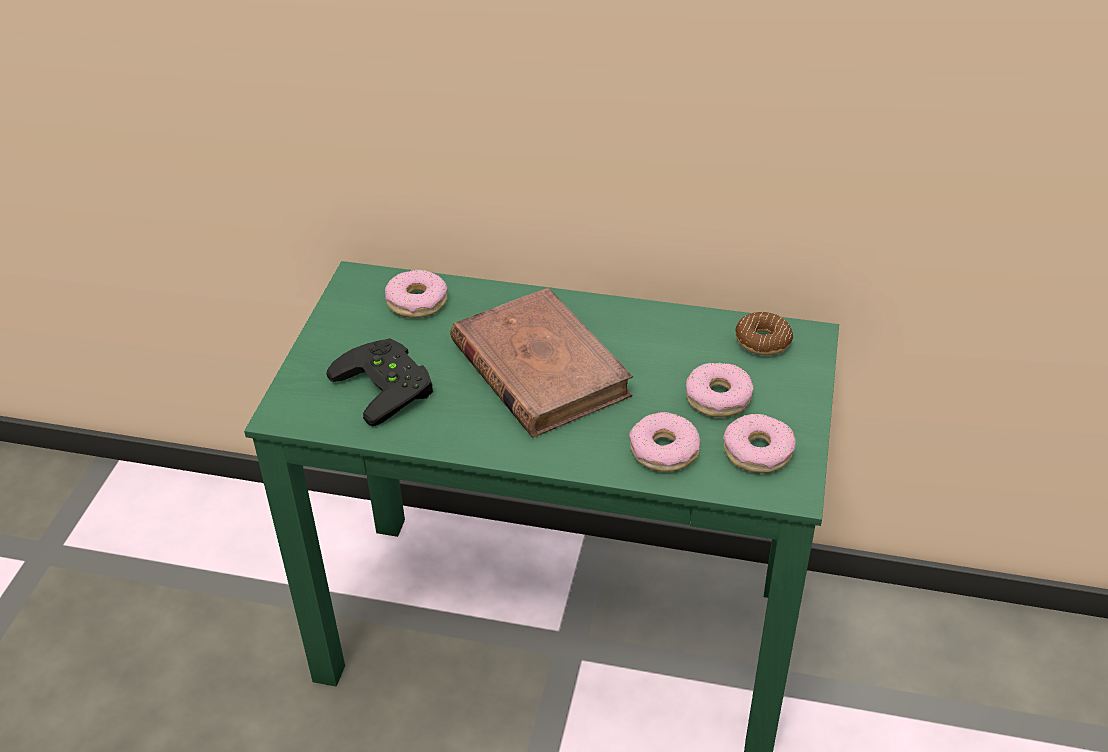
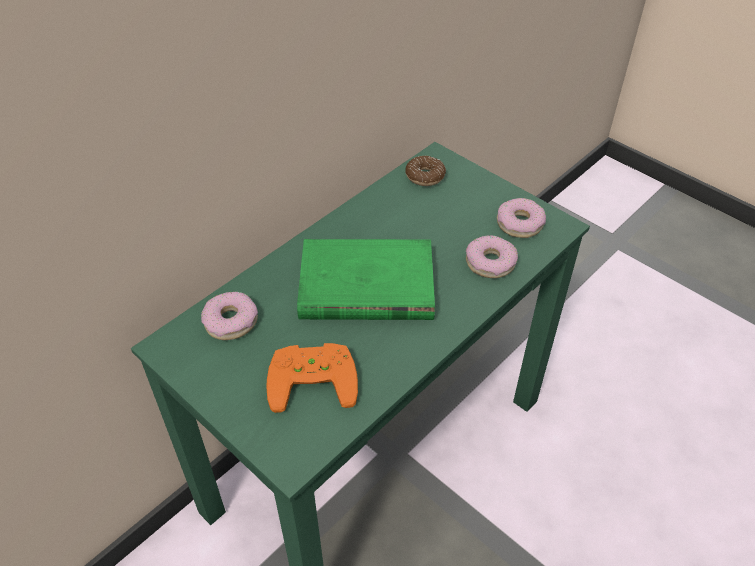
camera: 60 degrees left, 5 degrees up
(389, 385) = (313, 377): black game controller -> orange game controller
(539, 368) = (365, 286): brown book -> green book
(718, 397) = (460, 218): donut -> none

